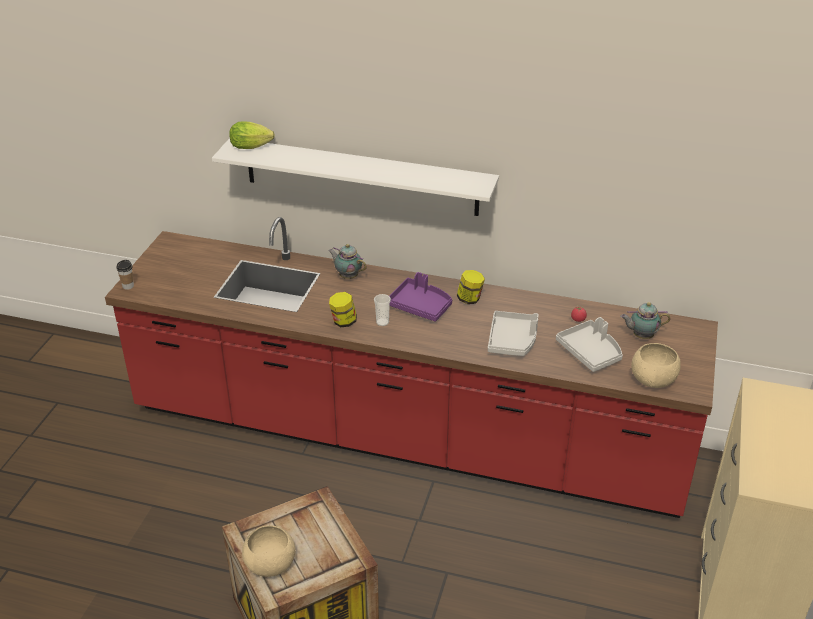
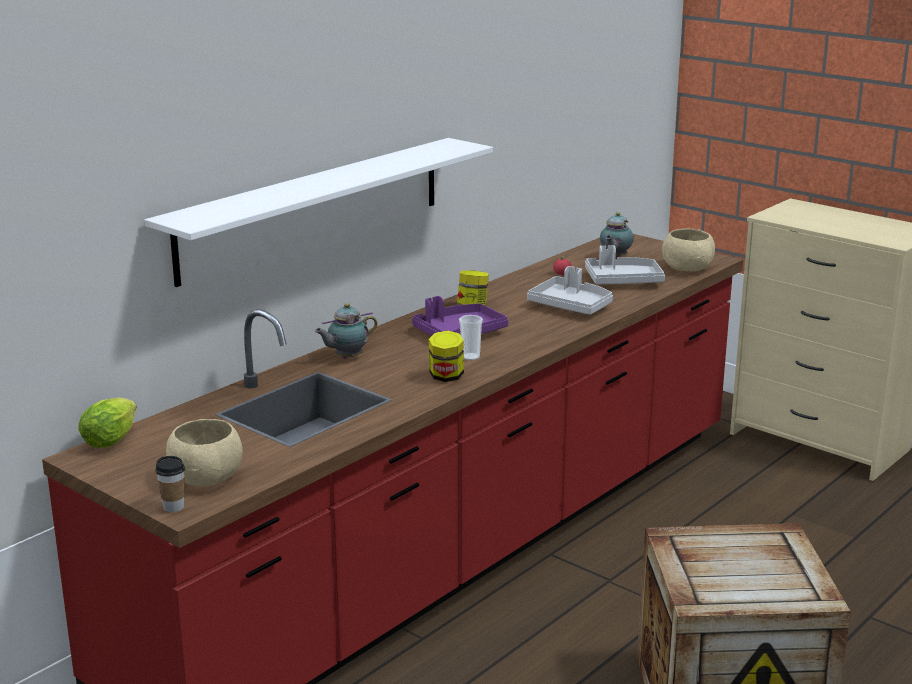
camera: 65 degrees left, 15 degrees down
(253, 147) = (199, 211): lettuce -> lettuce (113, 439)
(270, 564) = (768, 592): beige bowl -> beige bowl (205, 479)

